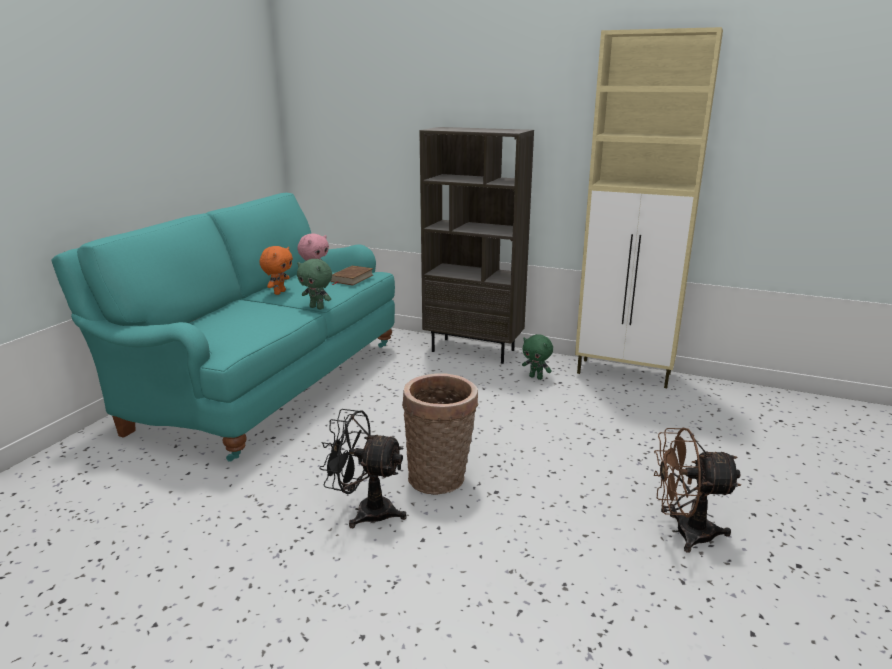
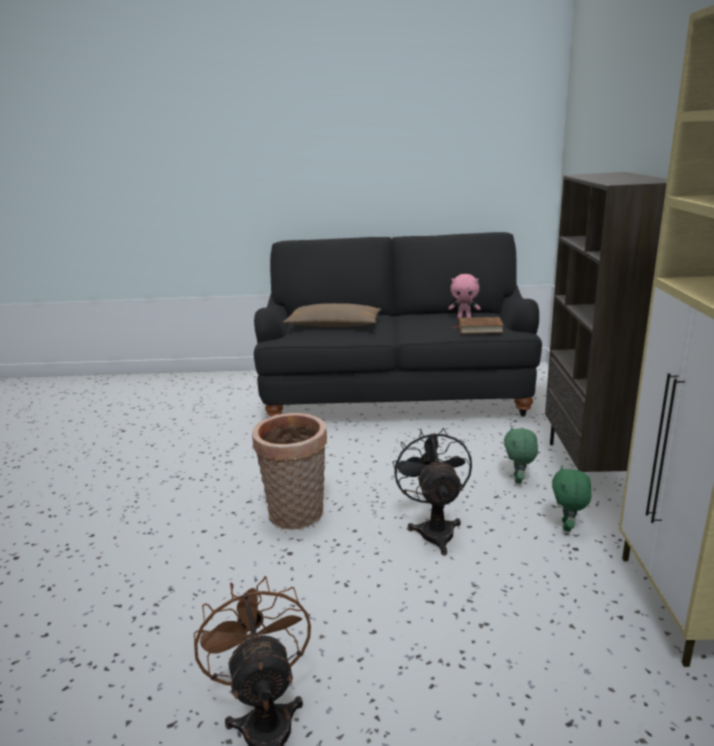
camera: 70 degrees right, 0 degrees up
(237, 321) = (334, 326): none -> brown pillow
(263, 383) = (396, 394): turquoise sofa -> black sofa
(279, 292) = (415, 319): orange plush toy -> none
(317, 307) = (401, 339): green plush toy -> green plush toy (519, 479)
(365, 511) = (233, 494): black fan -> black fan (435, 529)

